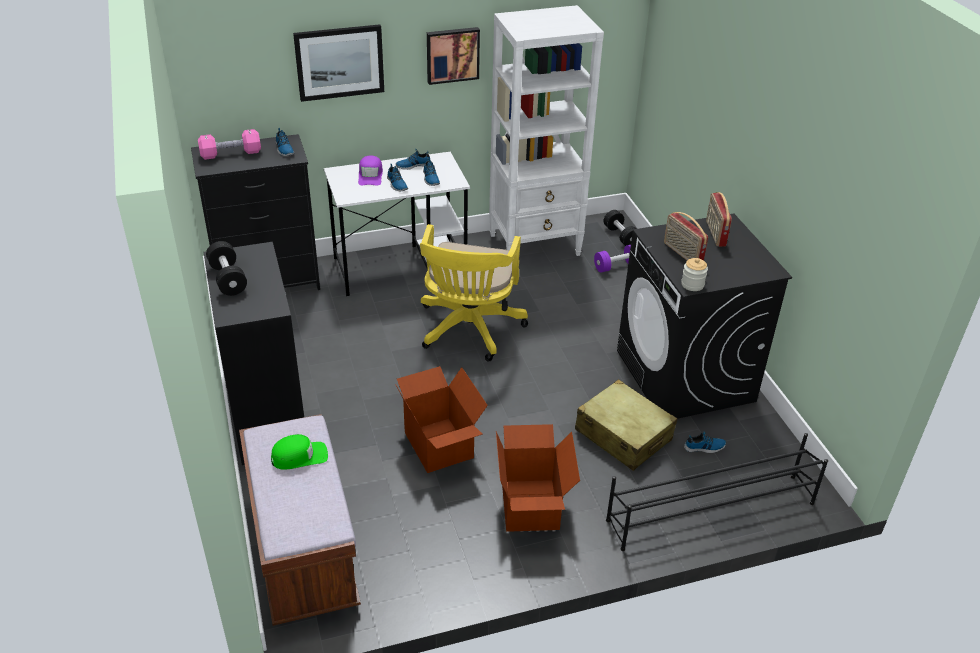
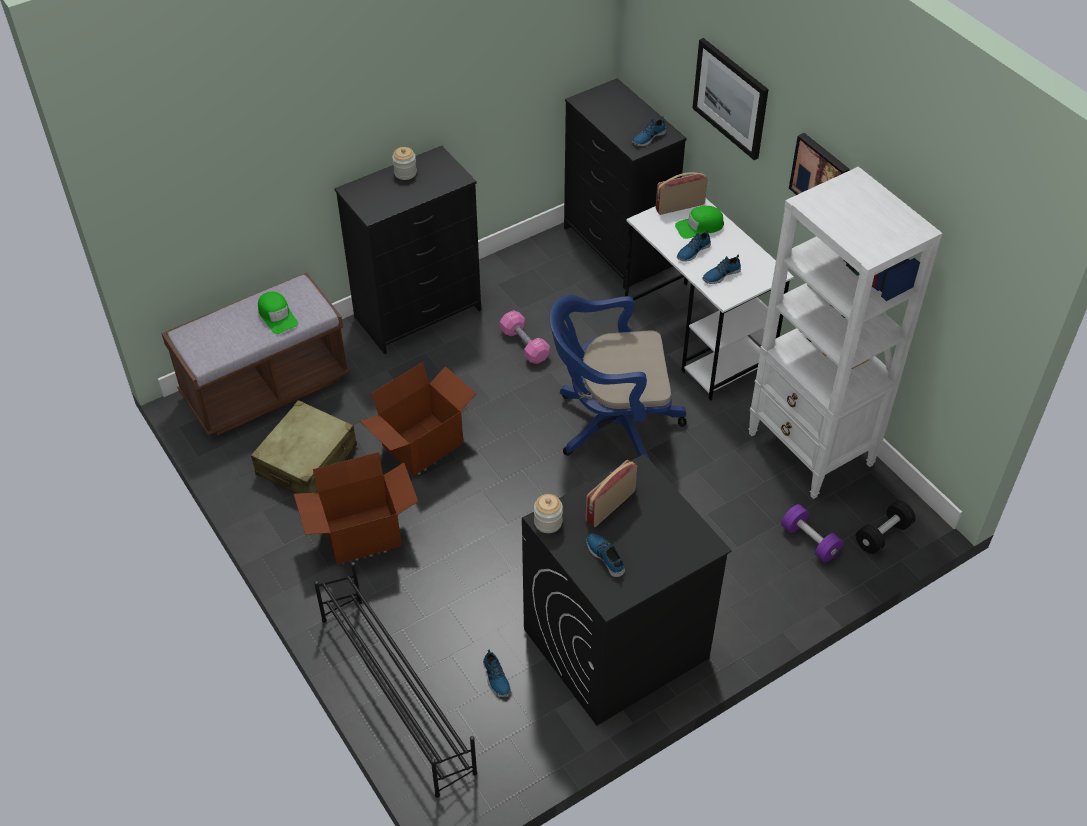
camera: 75 degrees right, 10 degrees up
(228, 279) = (405, 173): black dumbbell -> jar
(231, 154) = (618, 106): pink dumbbell -> pink dumbbell (524, 345)
(370, 175) = (699, 227): purple cap -> green cap
(413, 165) = (741, 254): shoe -> shoe (606, 556)
(468, 331) = (610, 425): yellow office chair -> blue office chair
(623, 435) = (489, 596): beige suitcase -> beige suitcase (307, 460)
(715, 233) = (670, 534): radio -> radio (679, 206)

